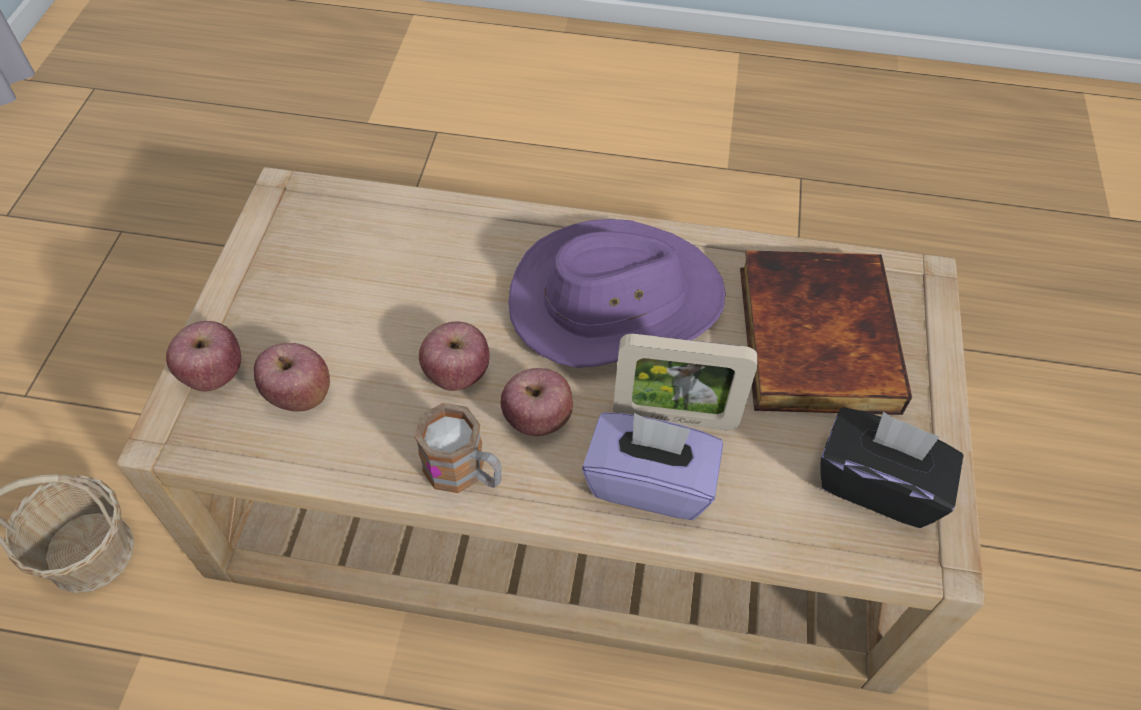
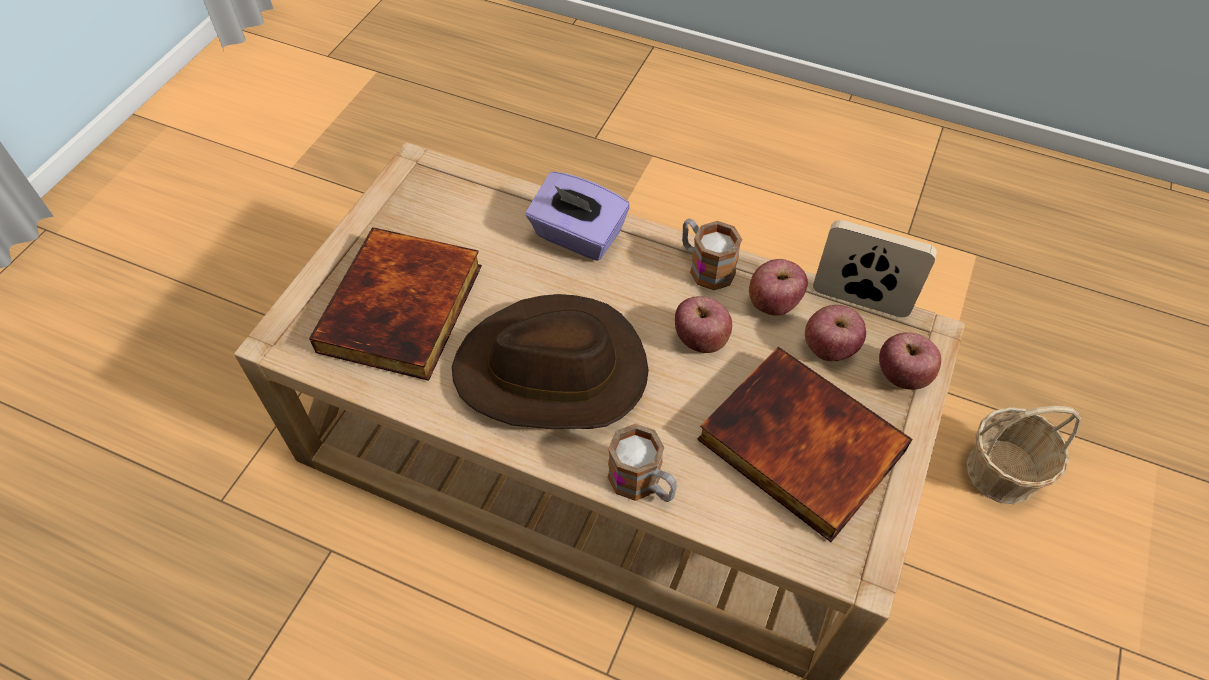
camera: 165 degrees left, 0 degrees up
(340, 278) = (797, 447): none -> book
(491, 220) = (643, 483): none -> mug
(538, 420) = (644, 293): apple -> apple (773, 303)
(614, 301) = (552, 372): purple hat -> brown hat
(674, 418) = (541, 275): picture frame -> picture frame (860, 301)
(877, 483) = (424, 207): black tissue box -> none

